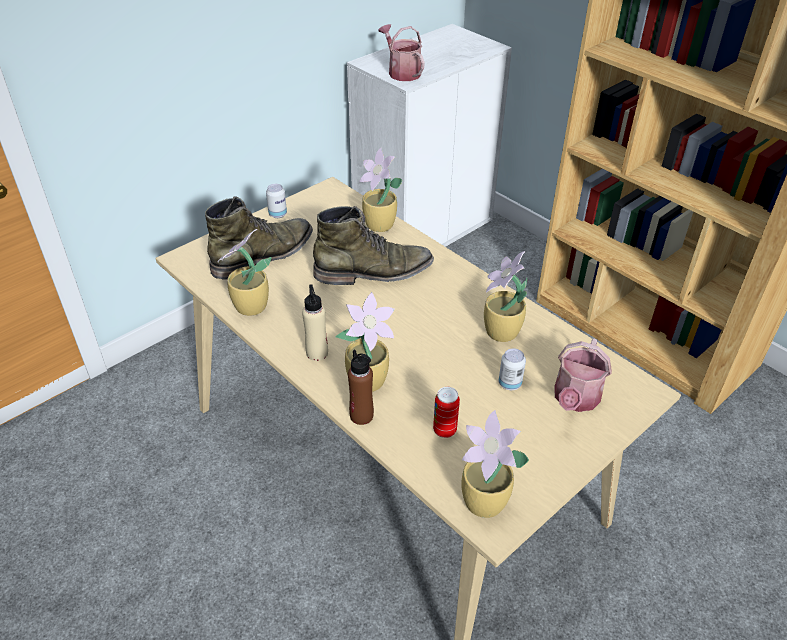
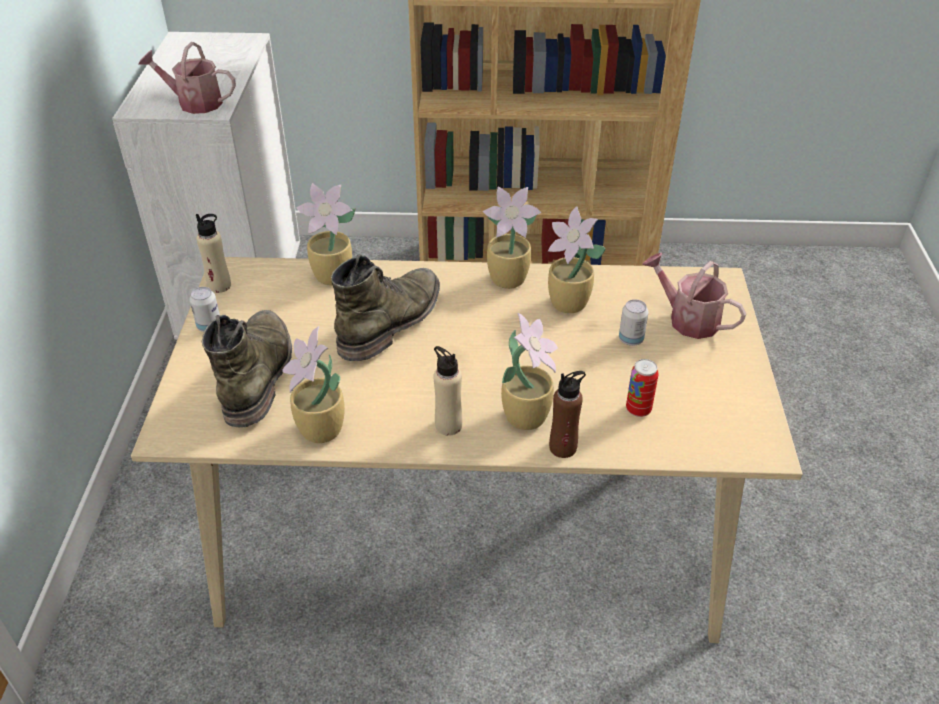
camera: 45 degrees left, 0 degrees up
(313, 195) = (219, 285): none -> beige bottle
(485, 504) = (740, 440): potted plant -> potted plant (509, 280)
(575, 399) = (687, 319): watering can -> watering can turned 150 degrees clockwise

